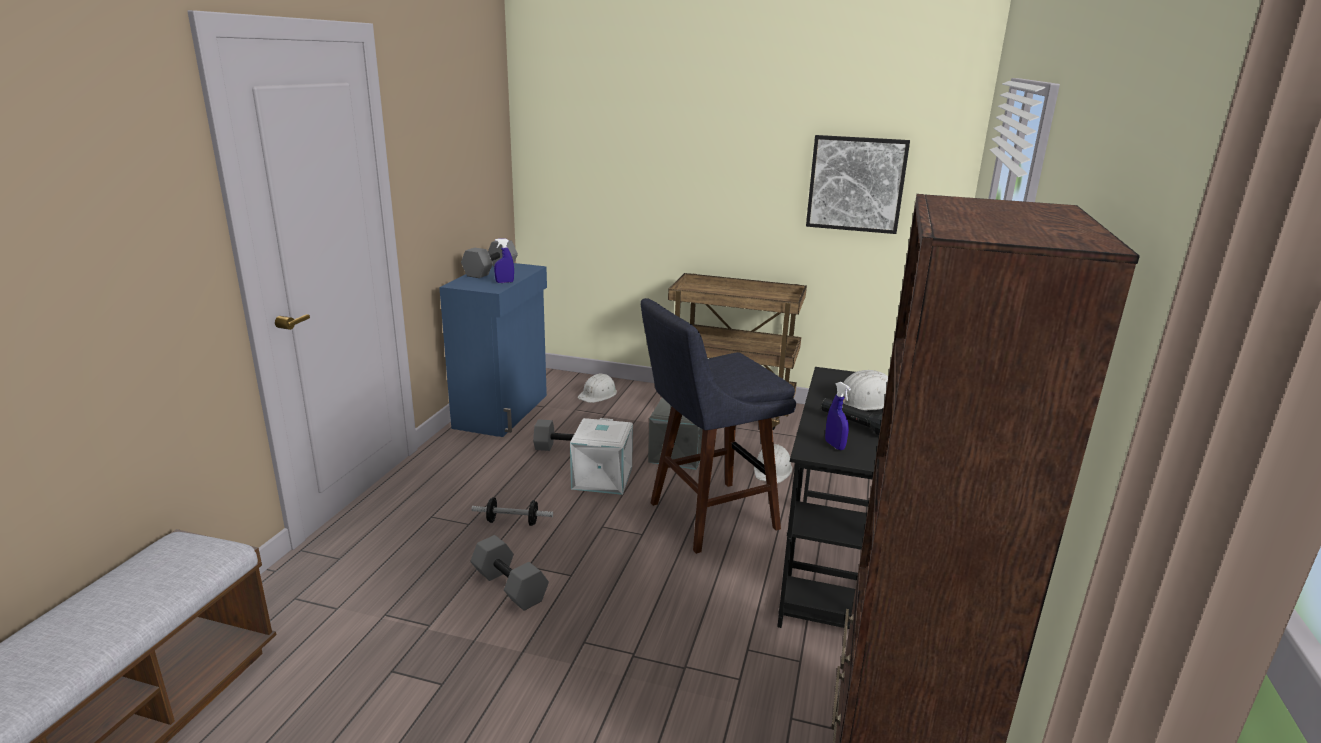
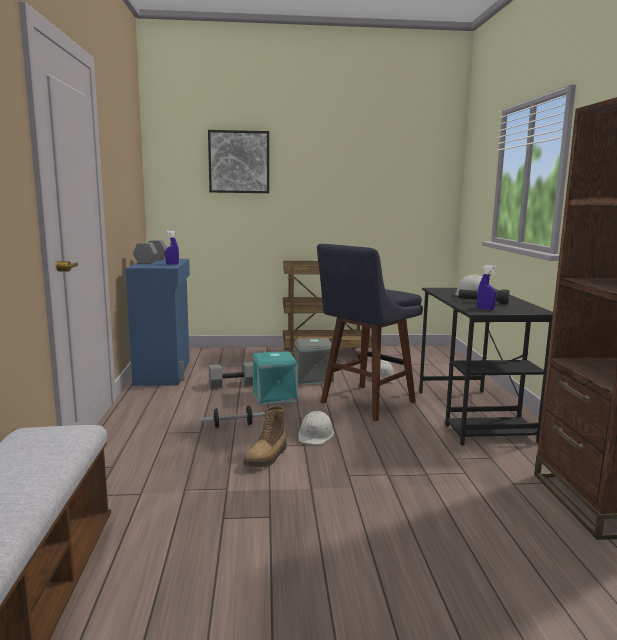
camera: 20 degrees left, 10 degrees down
(511, 586) = (267, 457): grey dumbbell -> boot
(598, 394) = (227, 356): white hard hat -> white hard hat (316, 434)
(603, 479) = (275, 395): white storage box -> turquoise storage box
(856, 184) = (392, 192): picture -> picture (239, 162)

